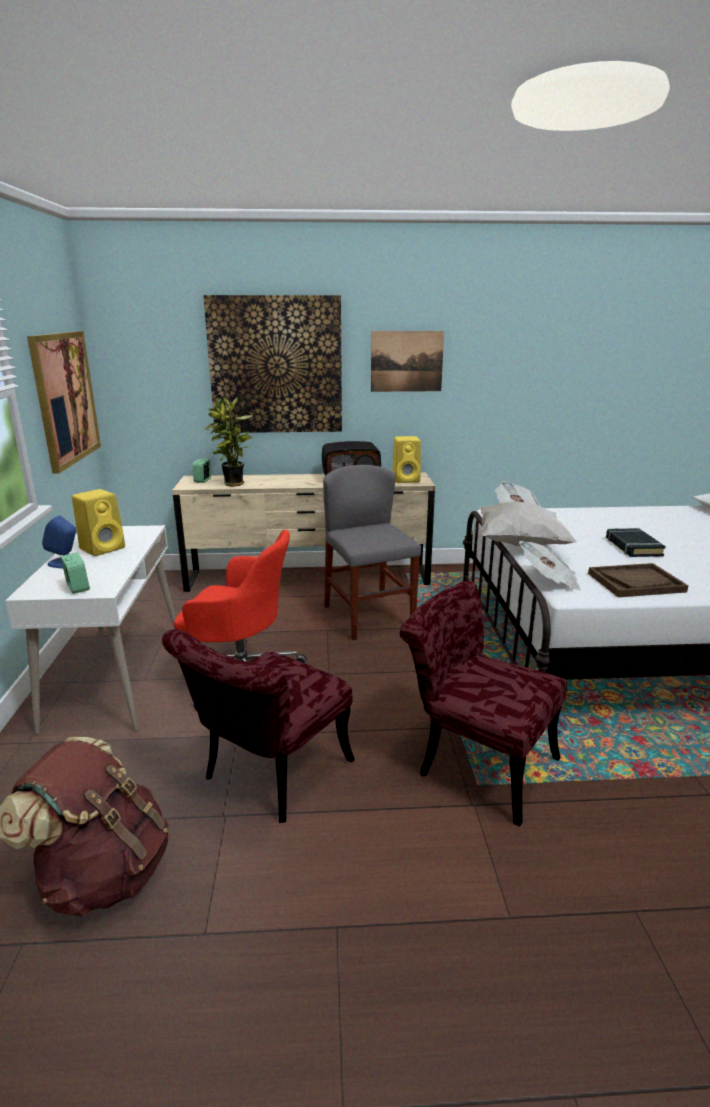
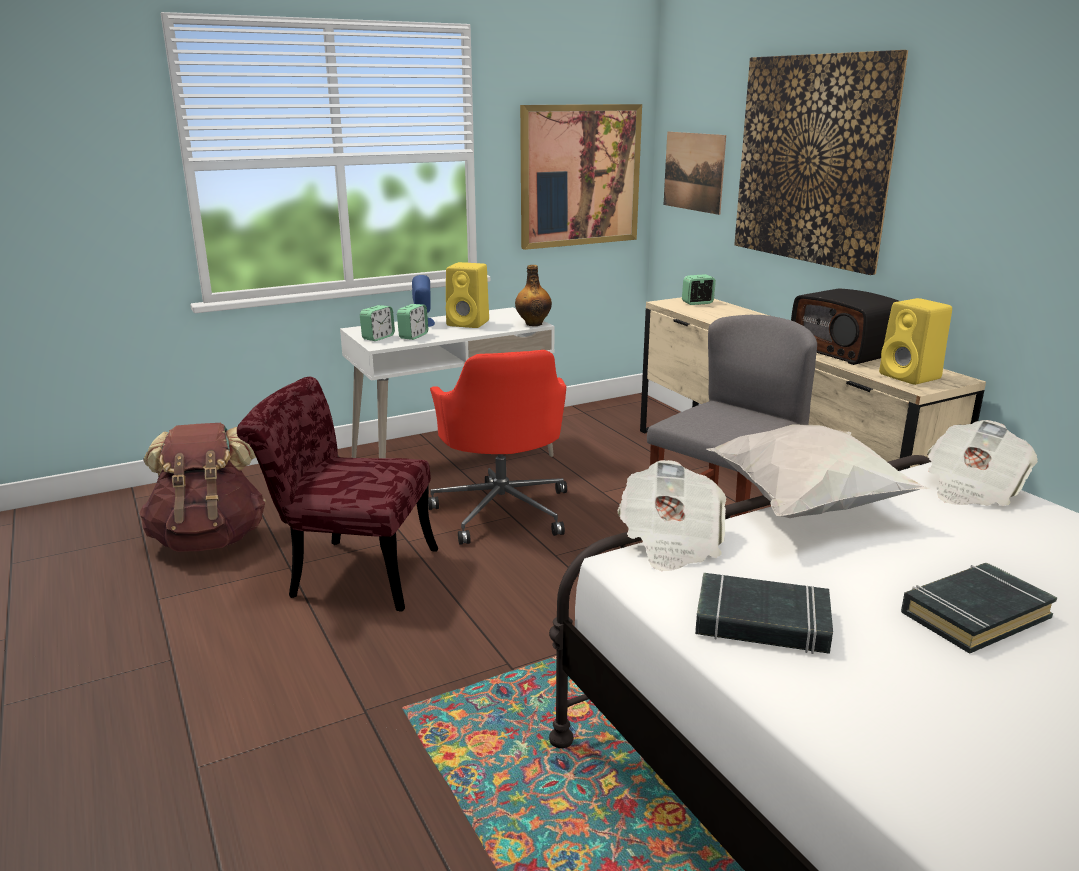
camera: 65 degrees right, 0 degrees up
(101, 573) = (413, 336): none -> alarm clock
(148, 529) = (533, 324): none -> bottle
(233, 484) = (707, 314): potted plant -> none
(406, 361) = (991, 169): picture -> picture (693, 172)
(475, 762) = (448, 699): red chair -> none
(636, 582) = (762, 622): brown tray -> black book

